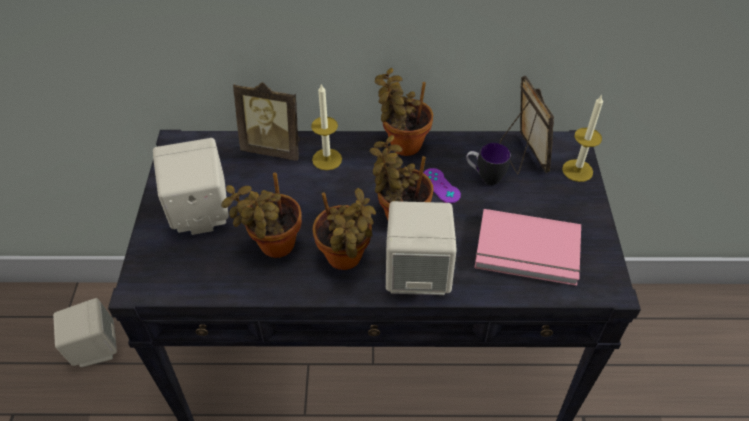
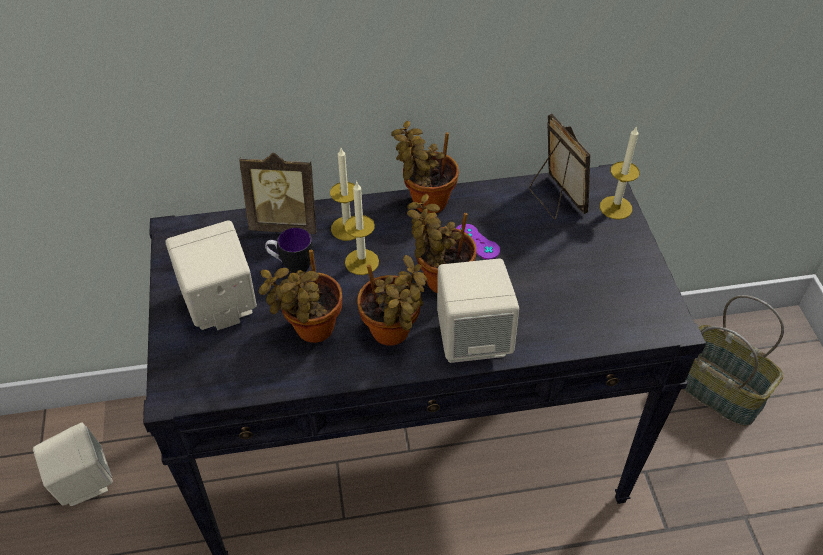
camera: 10 degrees left, 0 degrees up
(333, 191) = (361, 262): none -> candle
(484, 177) = (521, 226): mug -> mug (291, 266)
(528, 252) = (582, 300): pink book -> none
(665, 351) = (719, 390): none -> basket

